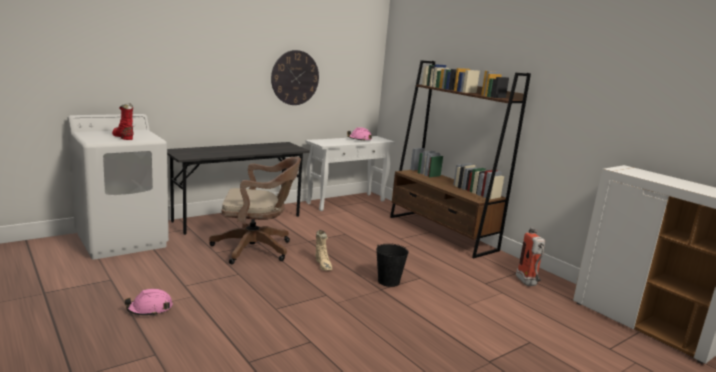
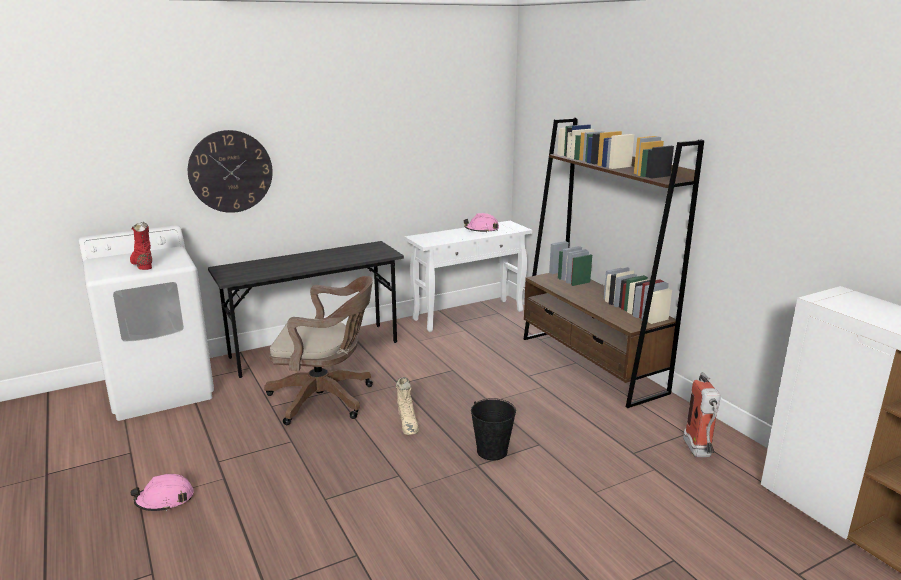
camera: 10 degrees right, 5 degrees up
(295, 78) = (383, 154): wall clock -> wall clock (230, 171)

